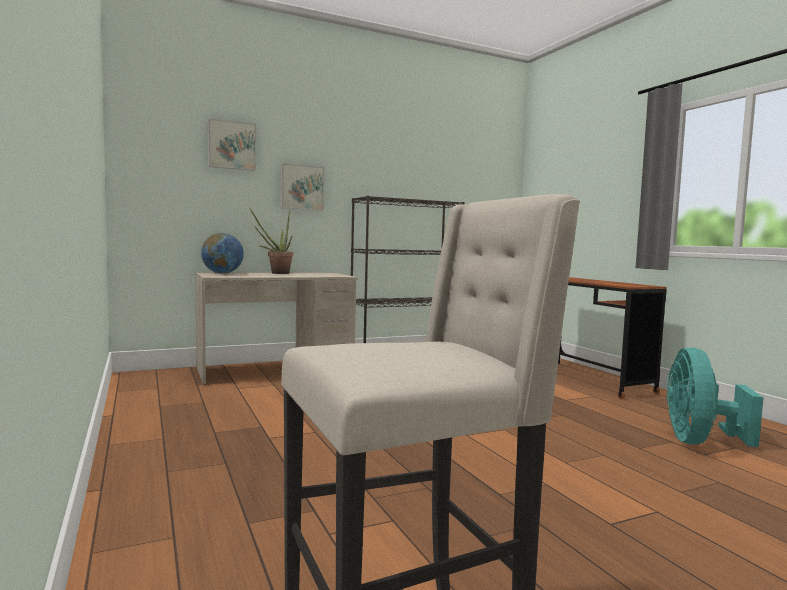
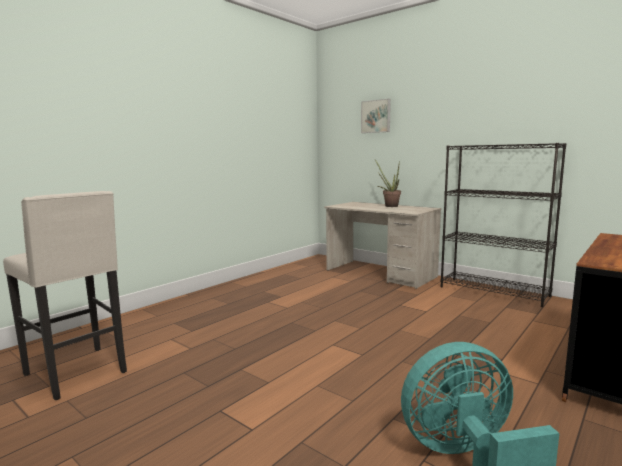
camera: 65 degrees right, 5 degrees up
(222, 273) = (357, 203): globe -> none
(301, 187) = (421, 140): picture -> none

